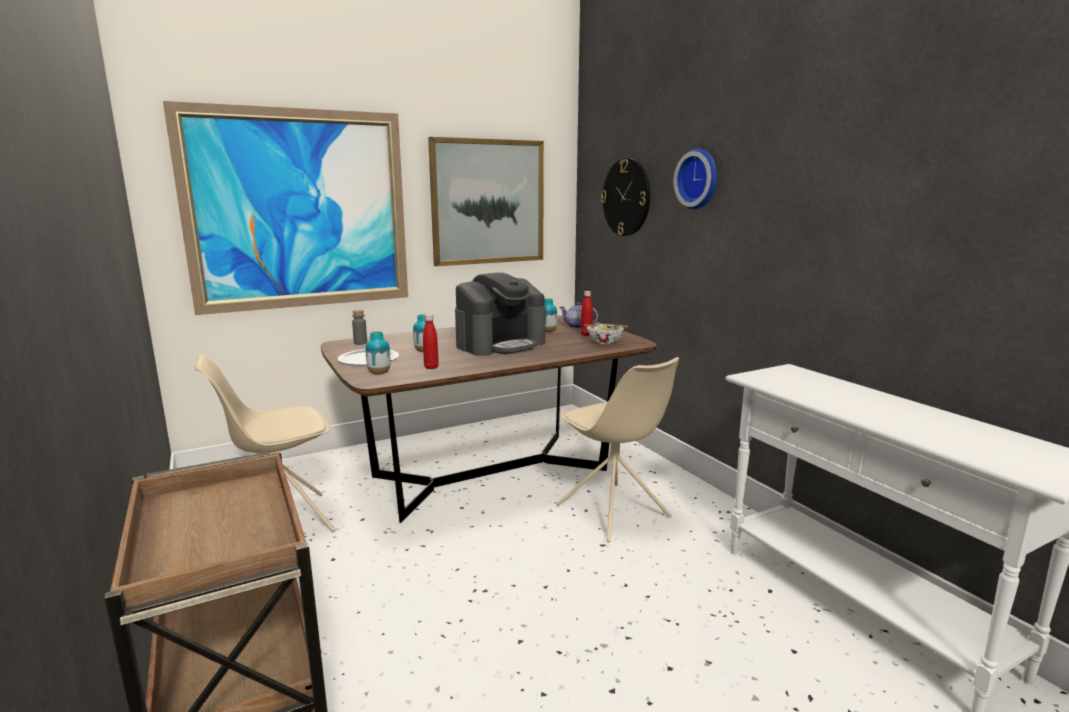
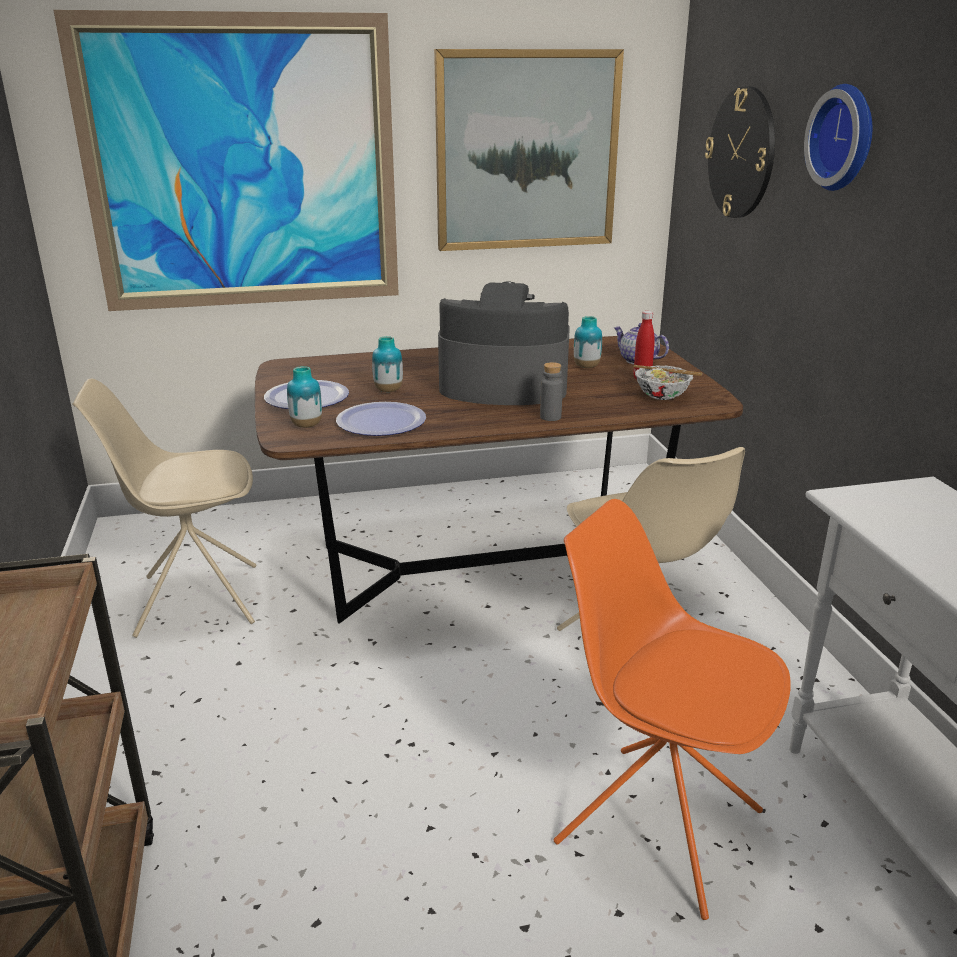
camera: 15 degrees right, 10 degrees up
(360, 343) = (311, 366): grey bottle -> grey bottle (550, 417)
(431, 367) = (381, 421): red bottle -> plate
(500, 344) = (502, 386): coffee machine -> coffee machine turned 150 degrees counterclockwise
(669, 610) = (655, 824): none -> orange chair

